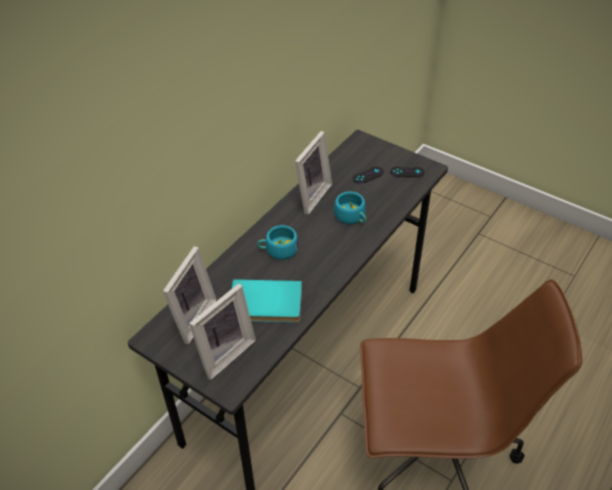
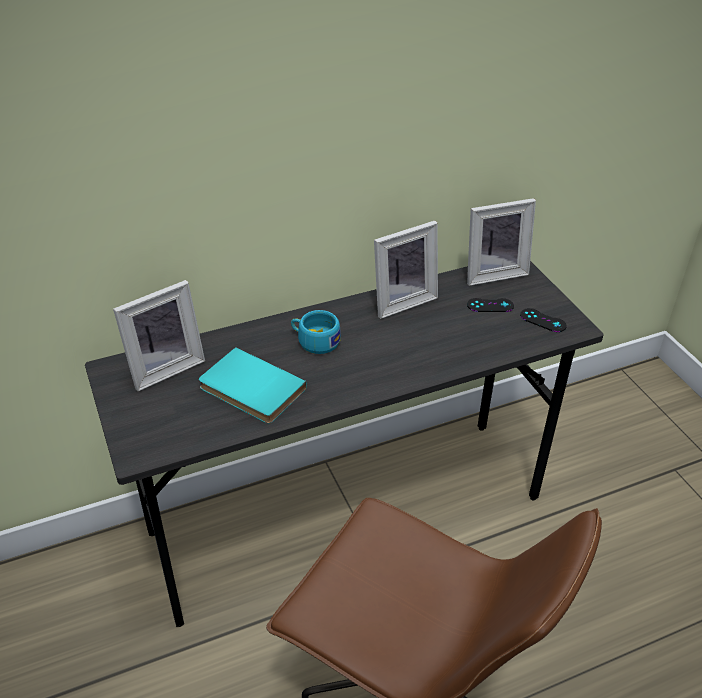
camera: 30 degrees right, 5 degrees down
(223, 352) = (164, 416): picture frame -> picture frame (493, 272)
(352, 217) = (429, 342): turquoise cup -> none

